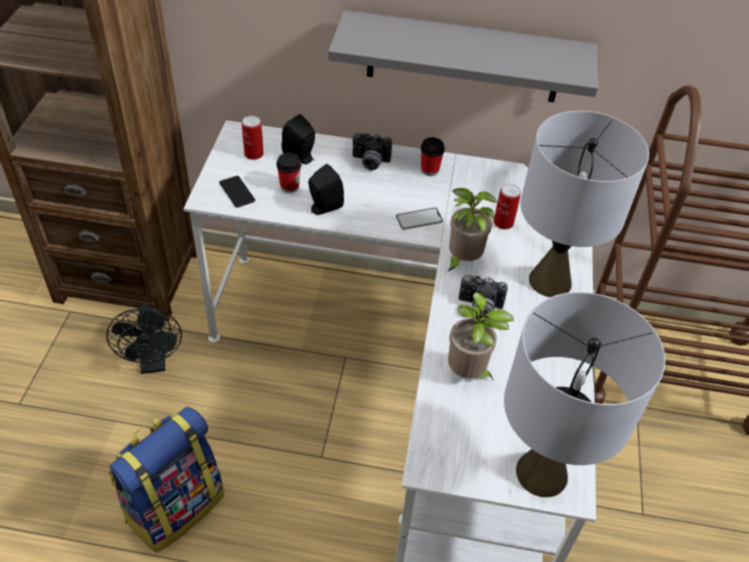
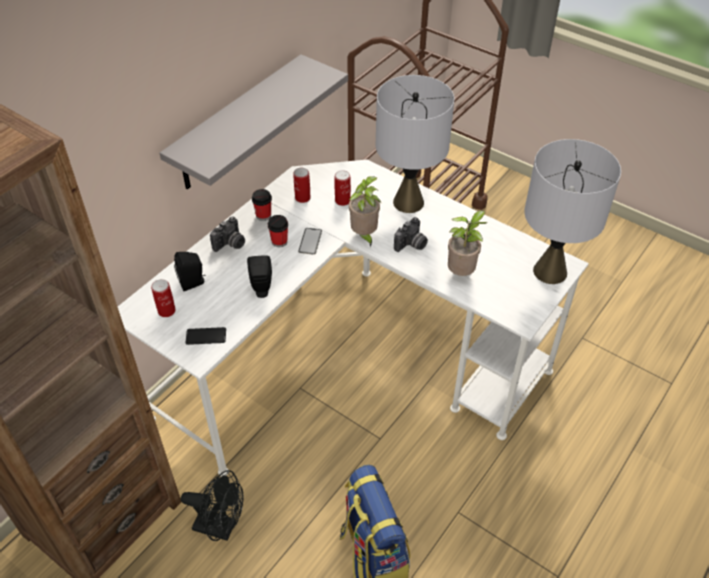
camera: 60 degrees left, 0 degrees up
(289, 186) = (222, 301): cup -> cup (279, 241)
(480, 189) = (302, 198): none -> can

